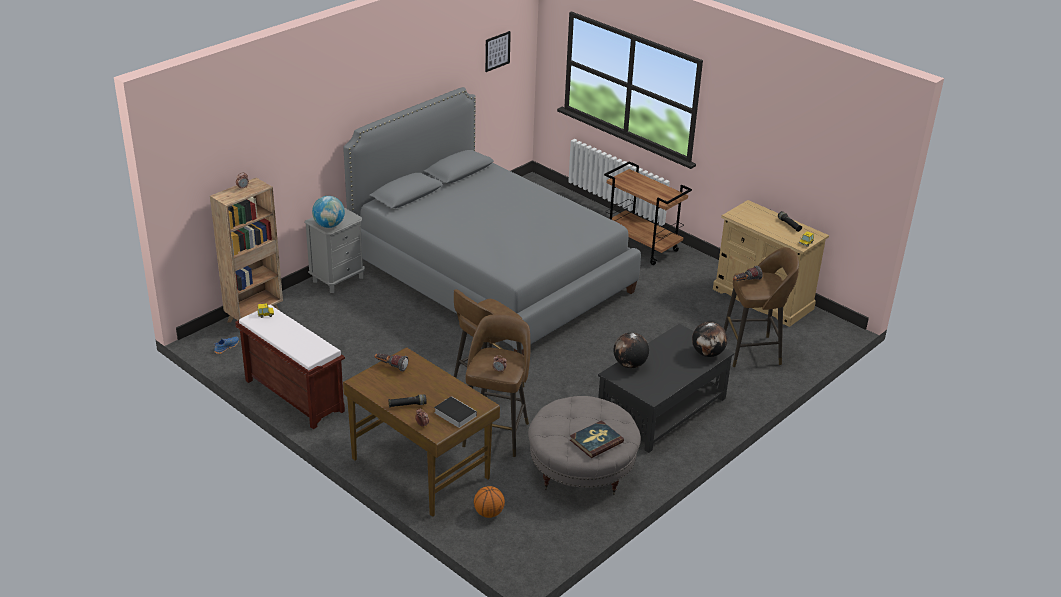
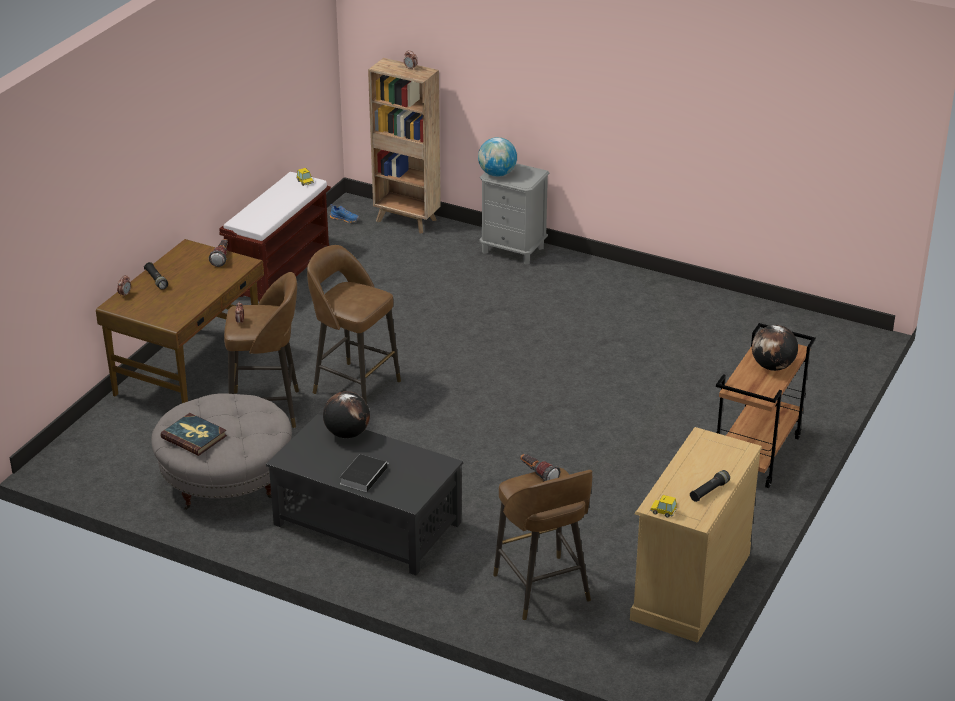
camera: 75 degrees right, 0 degrees up
(454, 414) = (150, 308): book -> book (363, 475)
(489, 513) = (128, 429): basketball -> none
(491, 277) = (588, 348): grey bed -> none
(497, 51) = (835, 116): picture -> none
(708, 353) = (401, 492): globe -> globe (772, 367)

